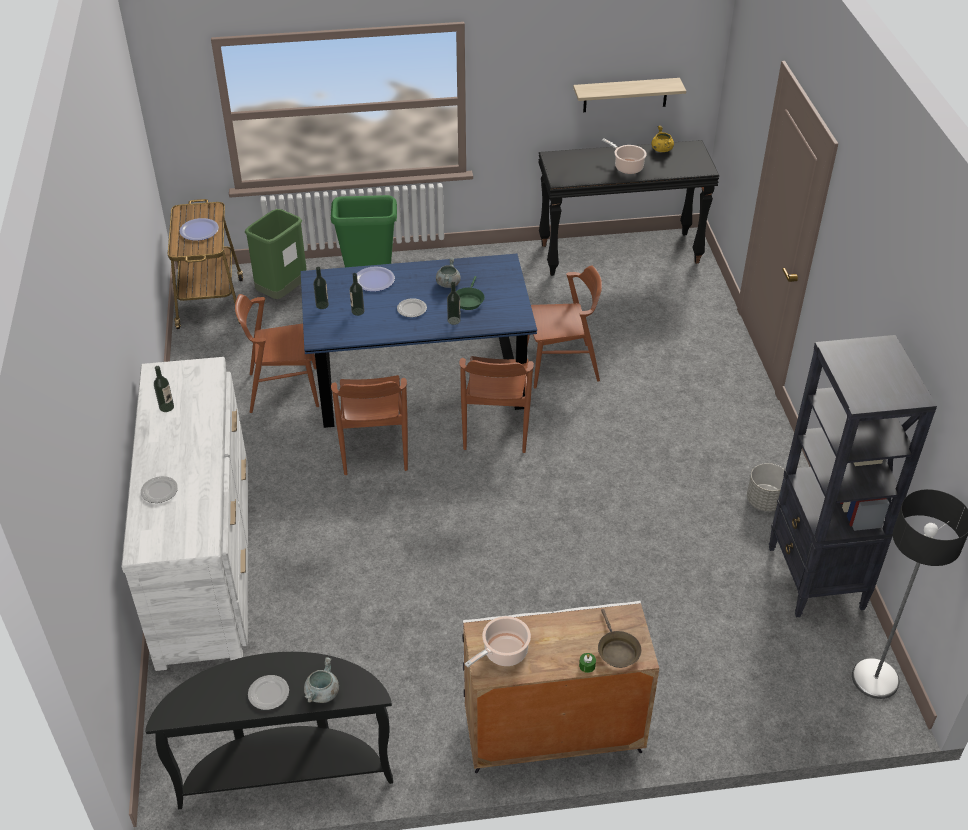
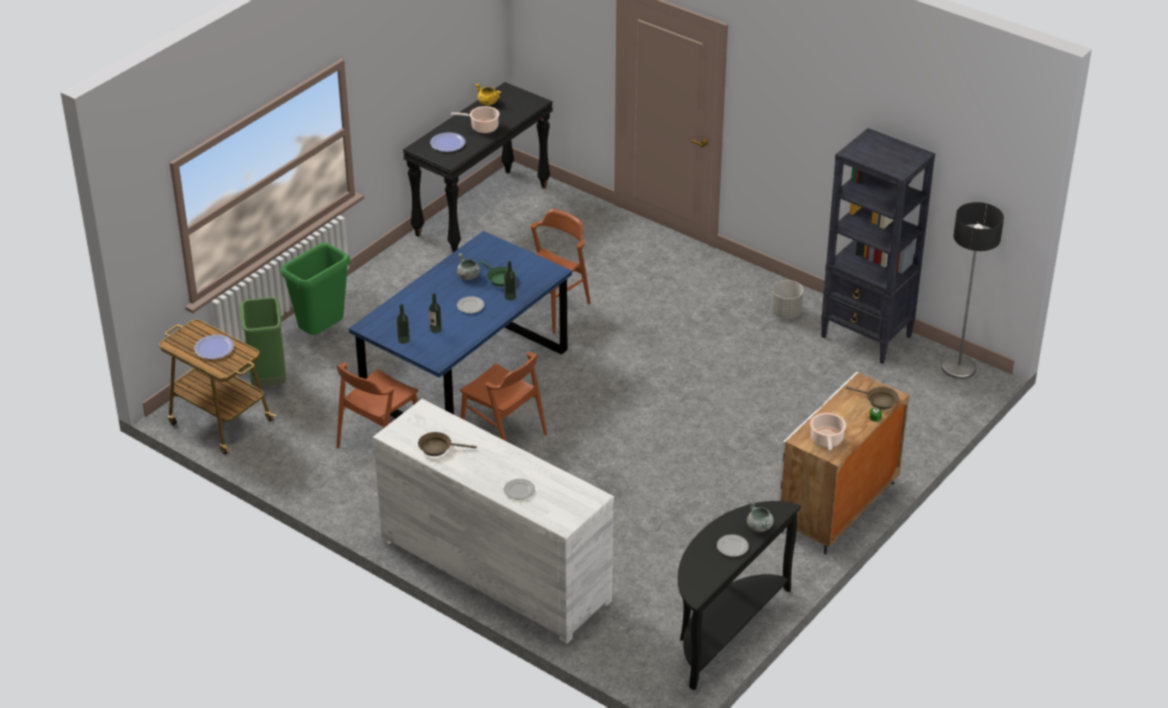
camera: 45 degrees left, 5 degrees down
(166, 407) = (438, 448): bottle -> brown frying pan
(374, 280) = (413, 303): plate -> plate (447, 143)
(496, 427) = (565, 372): brown chair -> none
(625, 95) = (451, 68): shelf -> none

